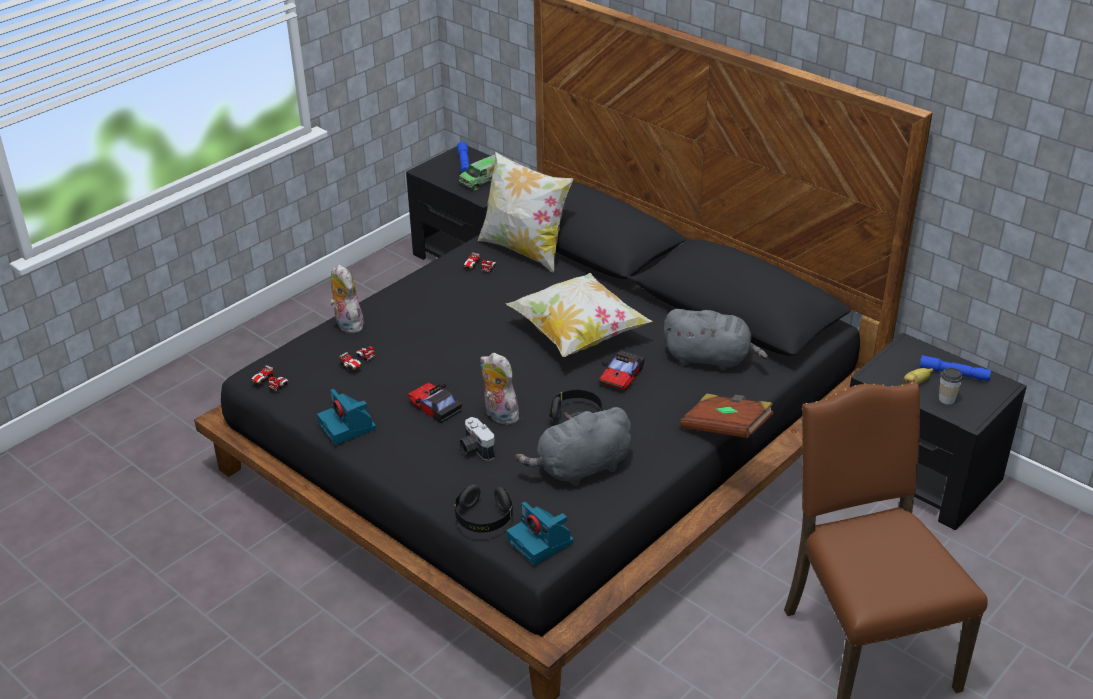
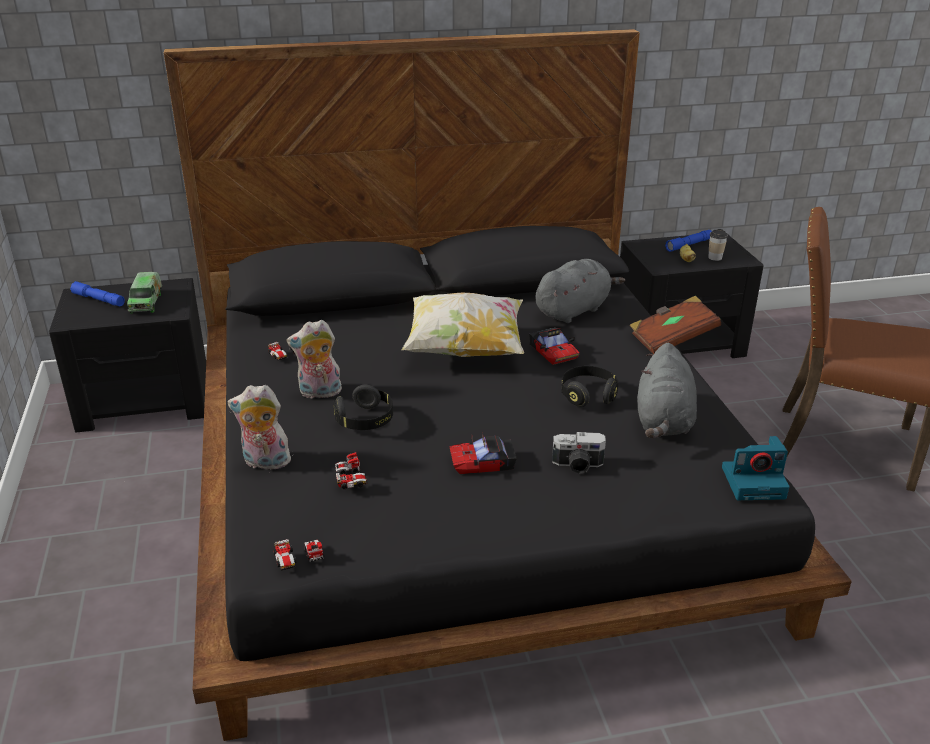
camera: 55 degrees left, 5 degrees down
(348, 427) = (452, 530): camera -> none
(483, 518) = (693, 501): black headphones -> black headphones (365, 420)
(498, 415) = (535, 433): plush toy -> plush toy (319, 393)
(524, 250) = (297, 324): pillow -> none

